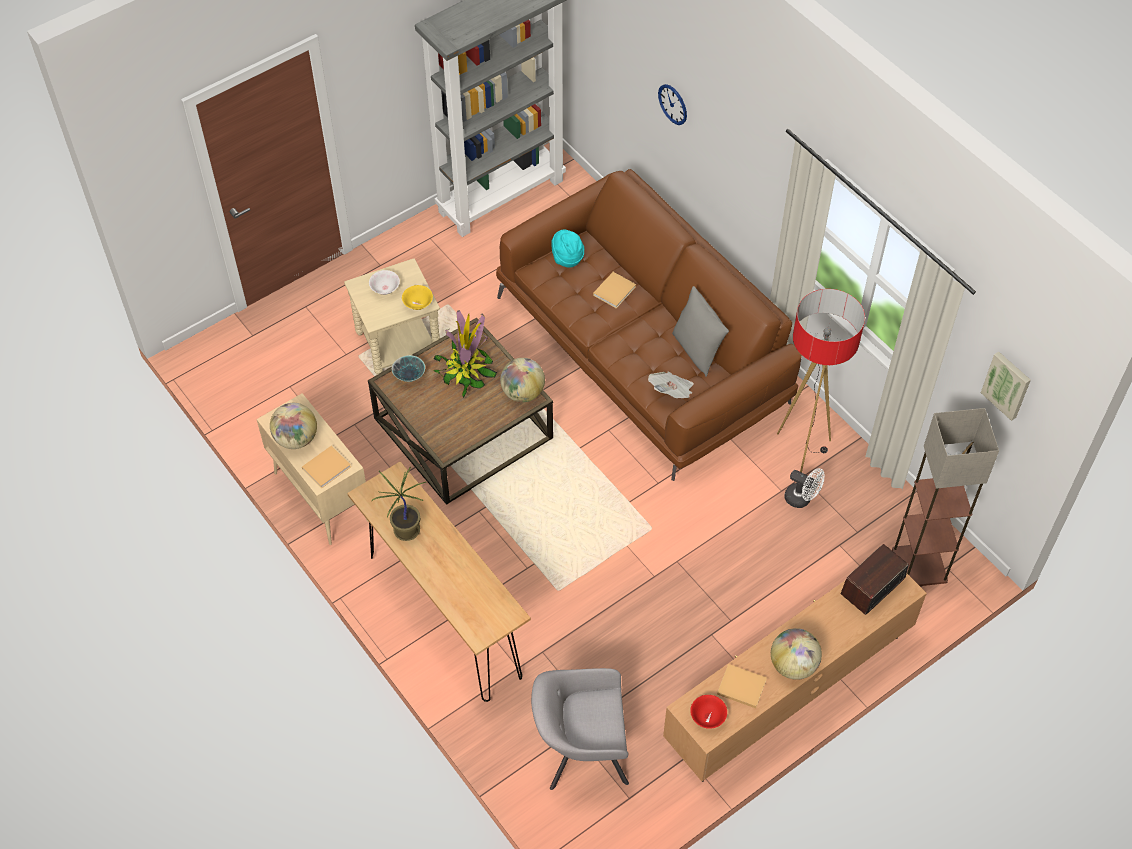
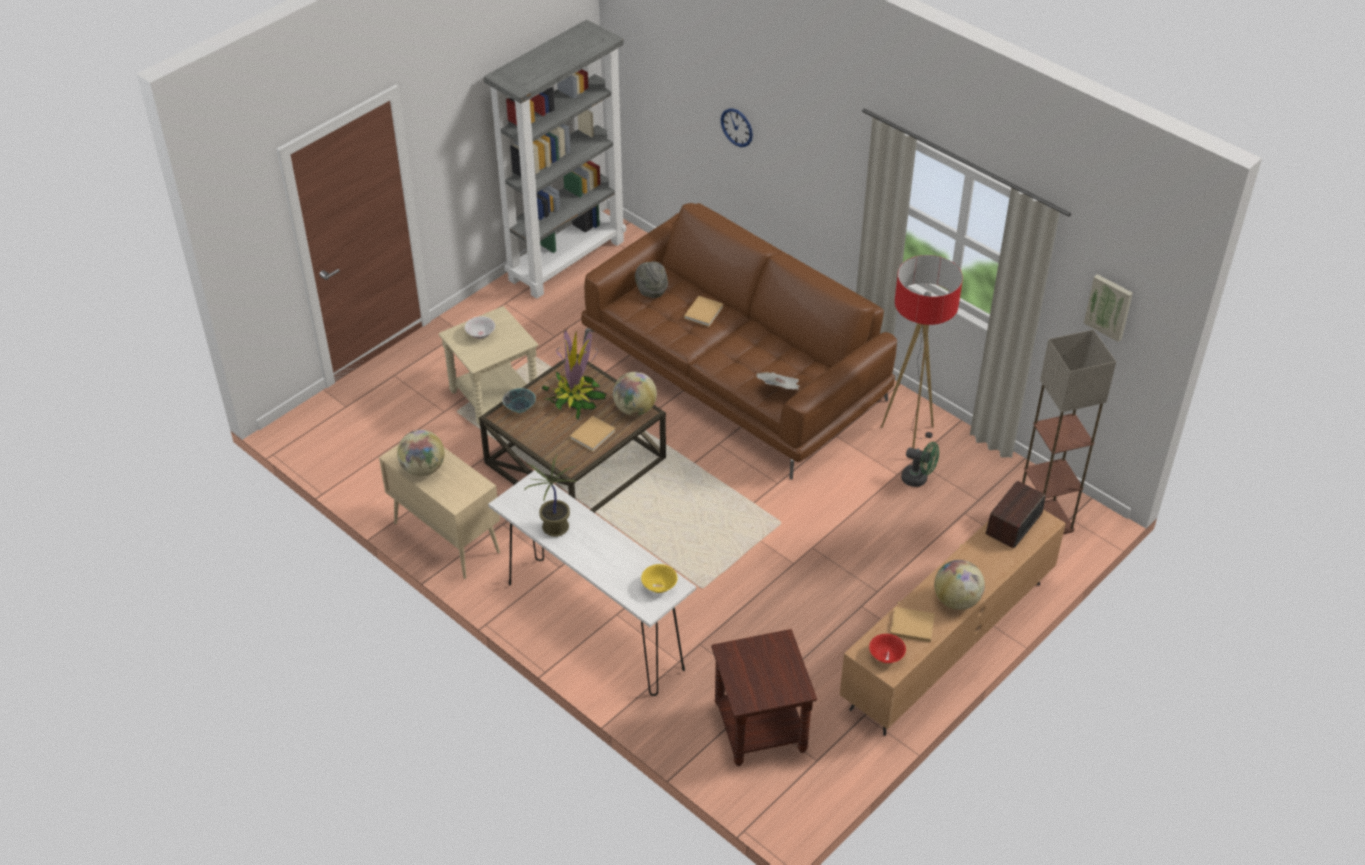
camera: 10 degrees left, 10 degrees down
(327, 467) = (460, 489): beige book -> beige book (593, 434)
(418, 304) = (516, 343): yellow bowl -> yellow bowl (659, 586)
(444, 615) = (594, 626): brown console table -> white console table
(567, 257) = (651, 290): turquoise hat -> grey hat
(581, 752) = (759, 727): grey armchair -> brown side table
(697, 350) = (795, 352): grey pillow -> none
(802, 499) = (918, 479): white fan -> green fan

